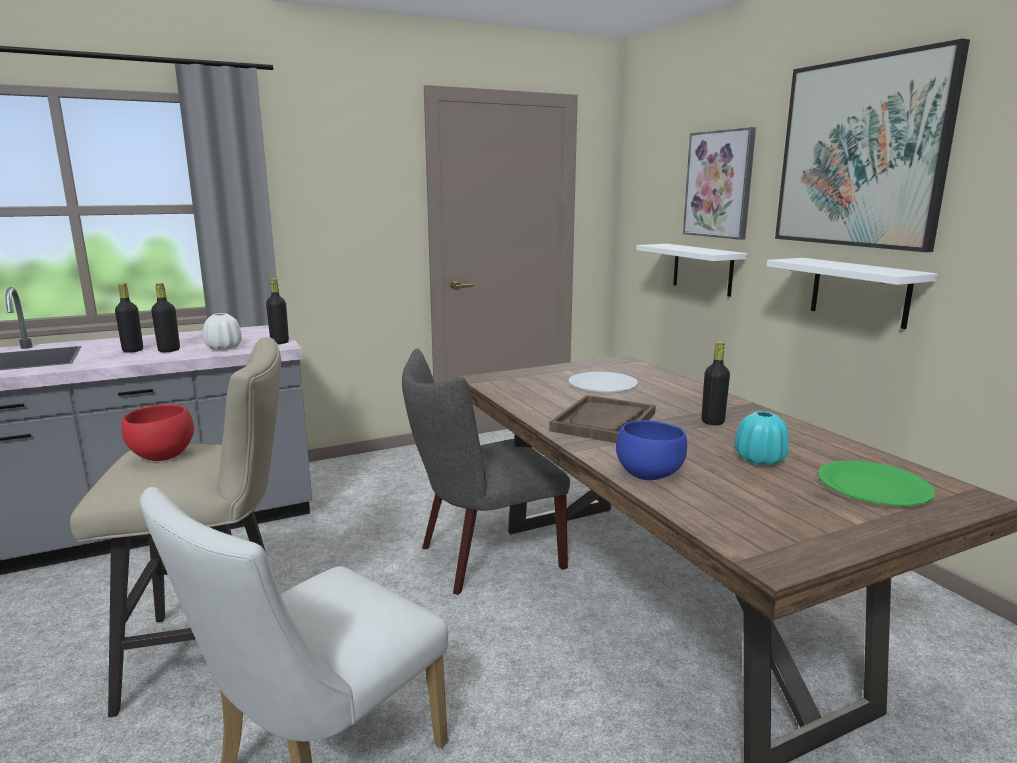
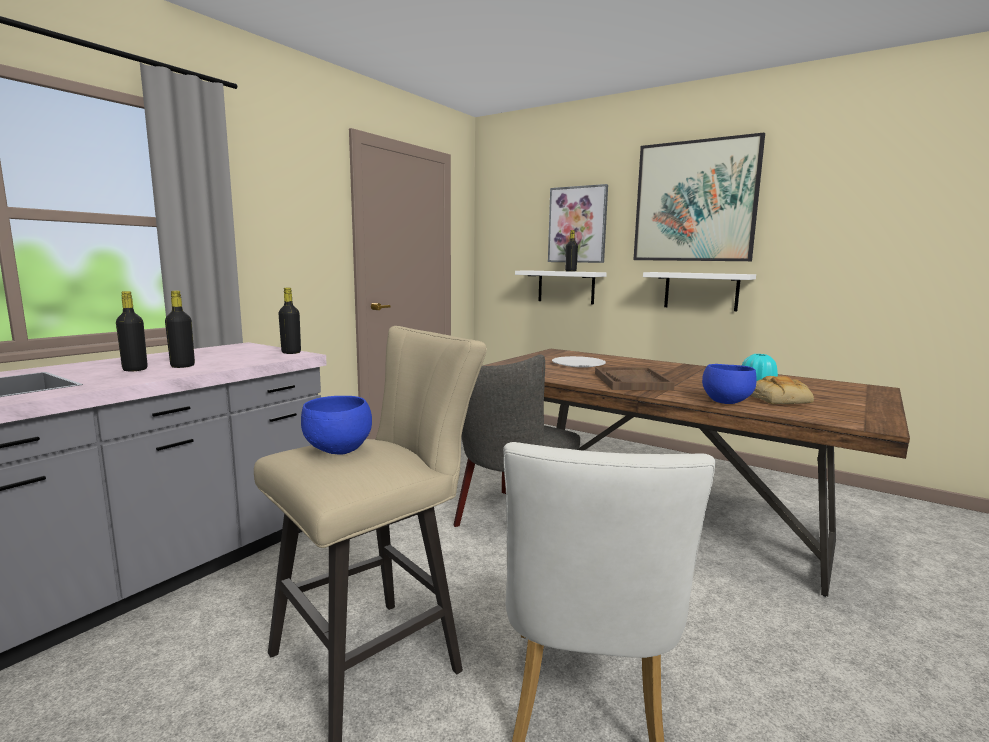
camera: 30 degrees left, 5 degrees down
(162, 456) = (339, 450): red bowl -> blue bowl
(223, 348) = (242, 360): white vase -> none
(712, 422) = (689, 374): black bottle -> black bottle (570, 271)
(739, 486) = (779, 399): none -> bread
(873, 486) = (831, 390): green plate -> none

